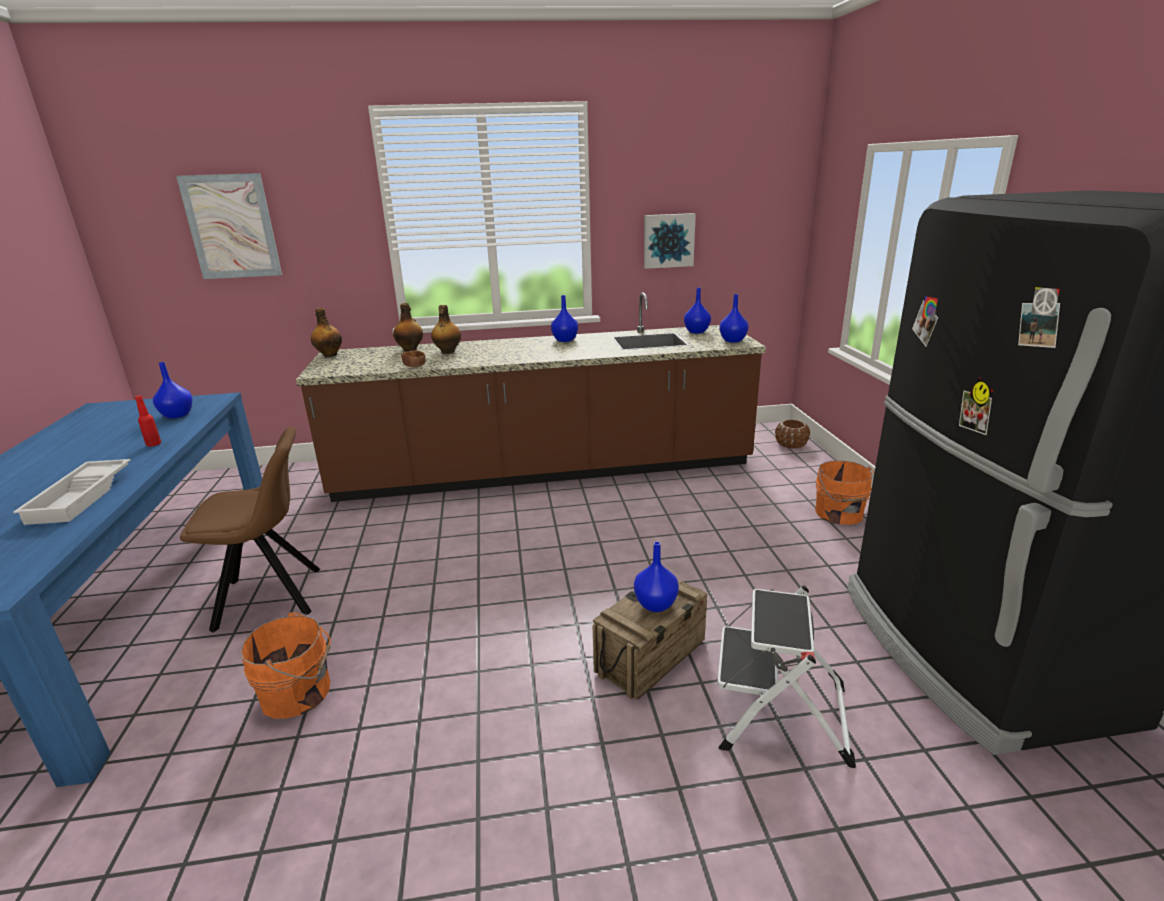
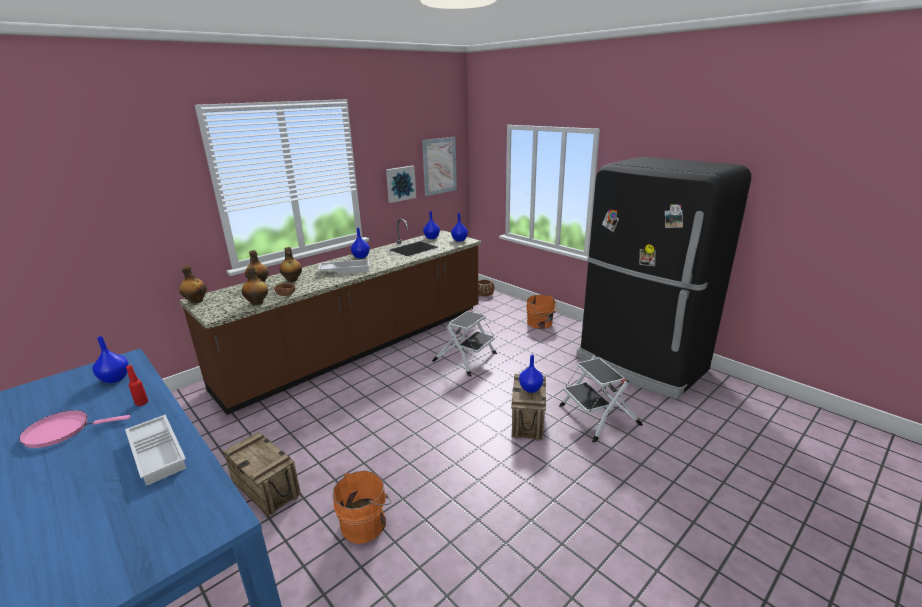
camera: 35 degrees left, 0 degrees up
(73, 449) = (62, 431): none -> pink frying pan
(231, 227) = (76, 210): picture -> picture (439, 166)
(270, 597) = (266, 487): brown chair -> crate
(374, 368) = (257, 303): none -> bottle
(521, 352) = (345, 270): none -> white tray
(657, 528) = (465, 358): none -> step ladder

